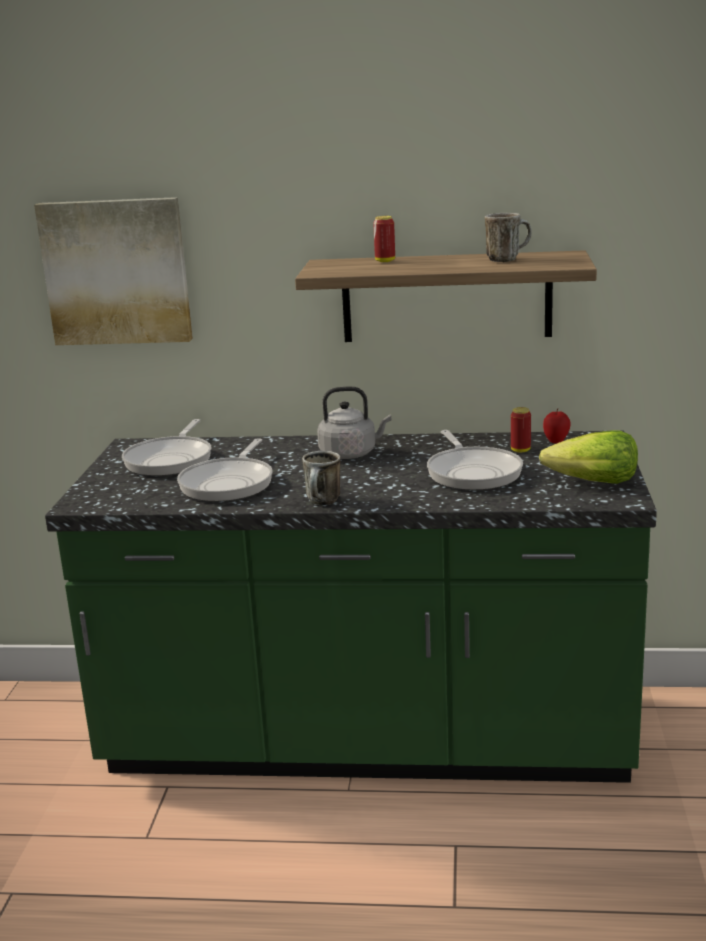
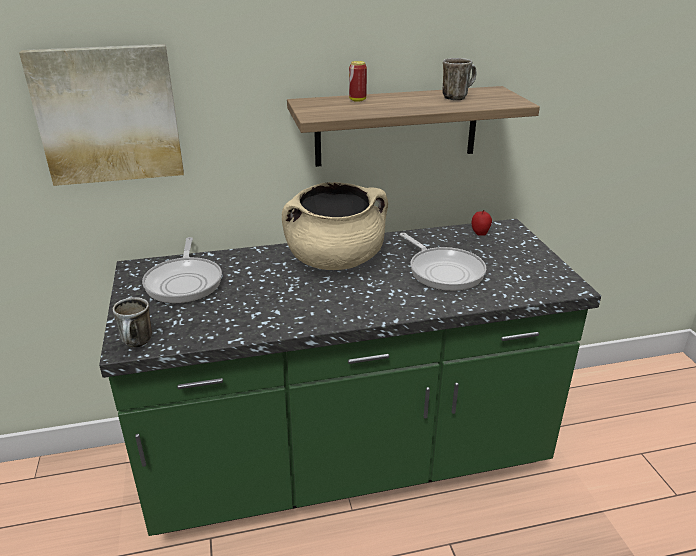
camera: 20 degrees left, 10 degrees up
(229, 483) = (254, 304): frying pan -> none
(323, 503) = (350, 318): mug -> mug (138, 344)
(351, 454) = (335, 260): grey kettle -> beige cooking pot
(520, 450) = (461, 245): can -> none
(593, 482) = (537, 273): lettuce -> none

